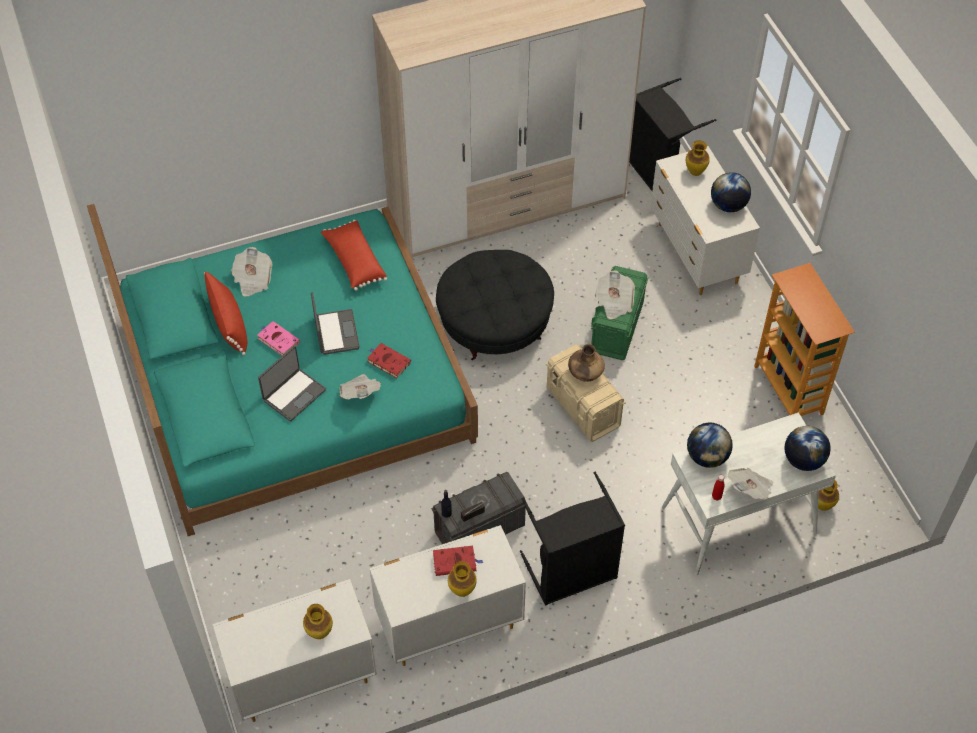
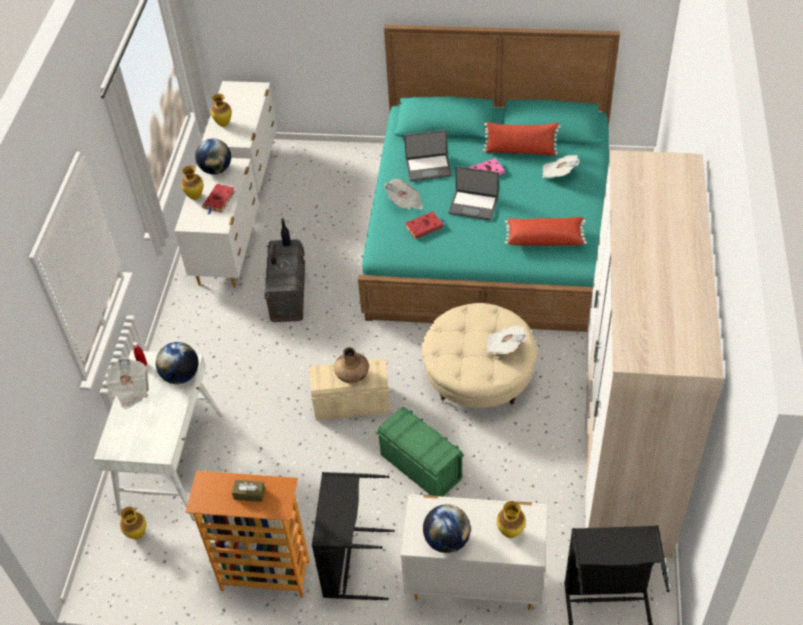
camera: 120 degrees right, 5 degrees down
(294, 394) = (428, 167): laptop -> laptop turned 75 degrees counterclockwise
(494, 323) = (479, 377): black ottoman -> beige ottoman
(572, 574) = (212, 334): black laundry basket -> black laundry basket (349, 563)
(614, 302) = (416, 430): newspaper -> newspaper (504, 346)
(803, 460) = (125, 442): globe -> globe (216, 169)
(808, 298) = (249, 494): none -> brown tissue box

